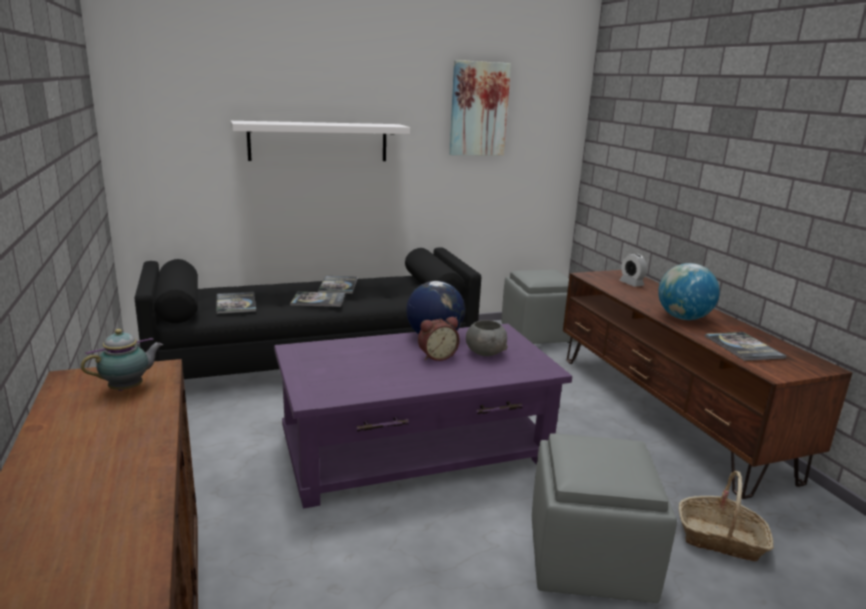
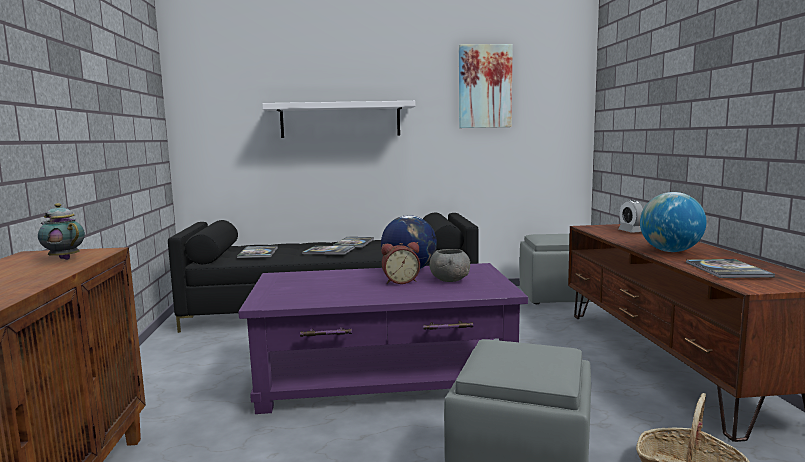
camera: 15 degrees right, 10 degrees down
(129, 388) = (64, 258): teapot -> teapot turned 120 degrees counterclockwise

